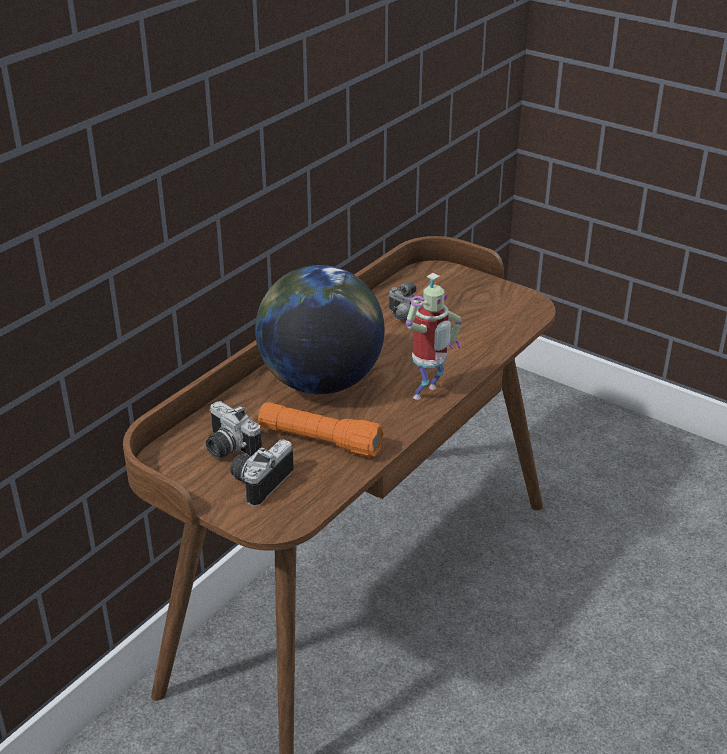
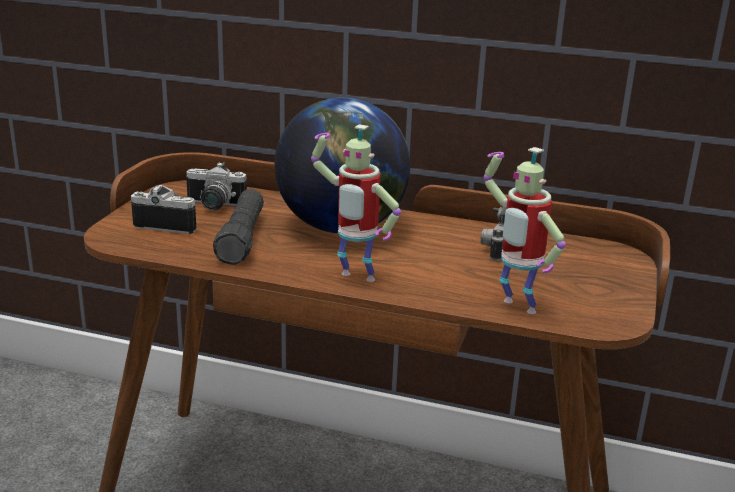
camera: 70 degrees right, 10 degrees down
(227, 448) = (213, 206): camera -> camera turned 105 degrees counterclockwise
(320, 441) = (242, 239): orange flashlight -> black flashlight
(500, 336) = (515, 308): none -> toy robot

